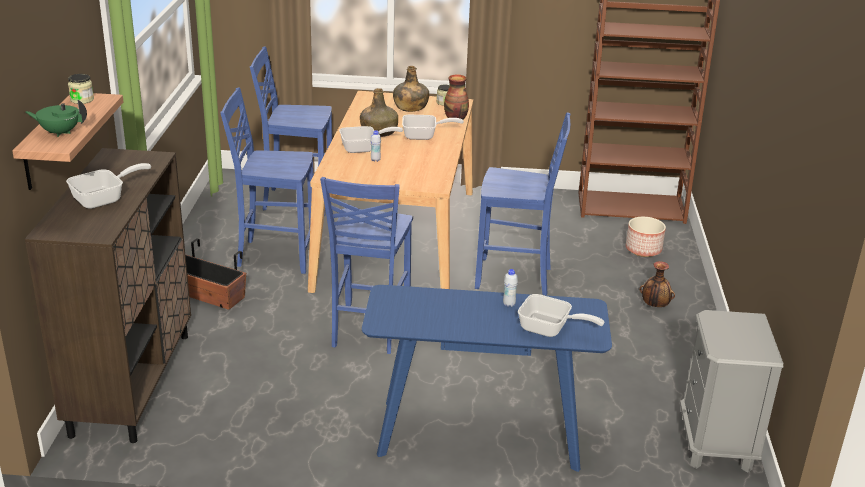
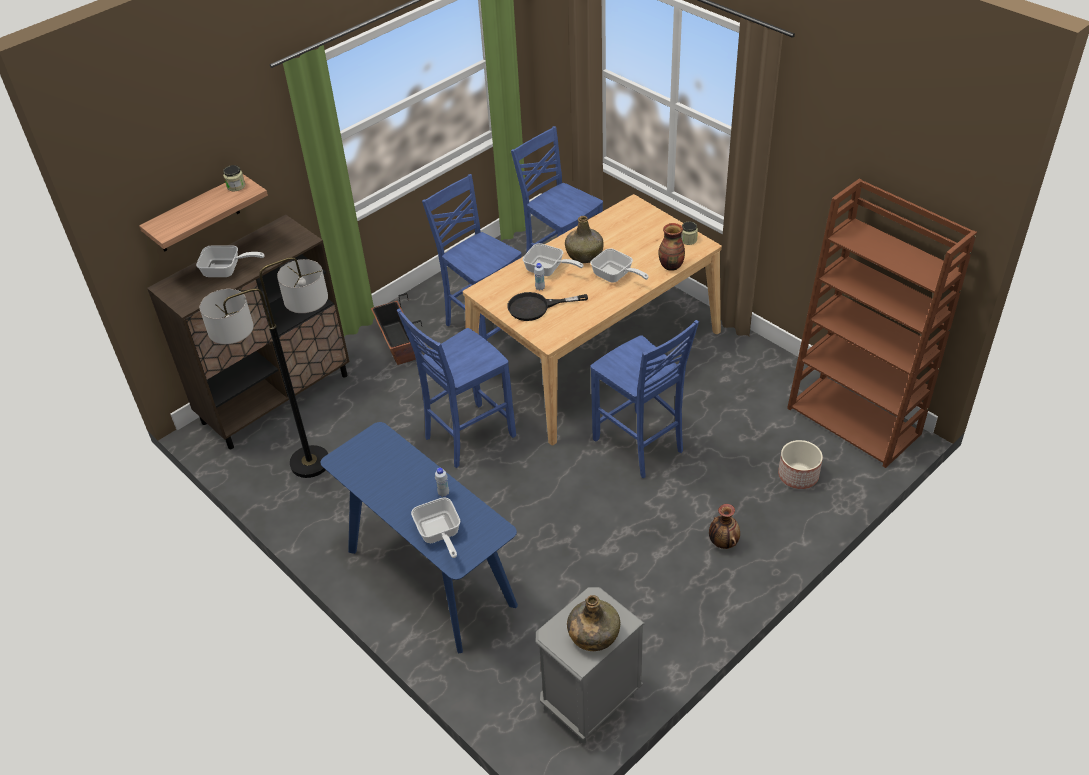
camera: 45 degrees right, 15 degrees up
(60, 132) = (182, 218): green teapot -> none
(242, 413) = (309, 463): none -> floor lamp
(392, 171) = (536, 307): none -> black frying pan
(410, 107) = (650, 234): green bottle -> green bottle (593, 635)

